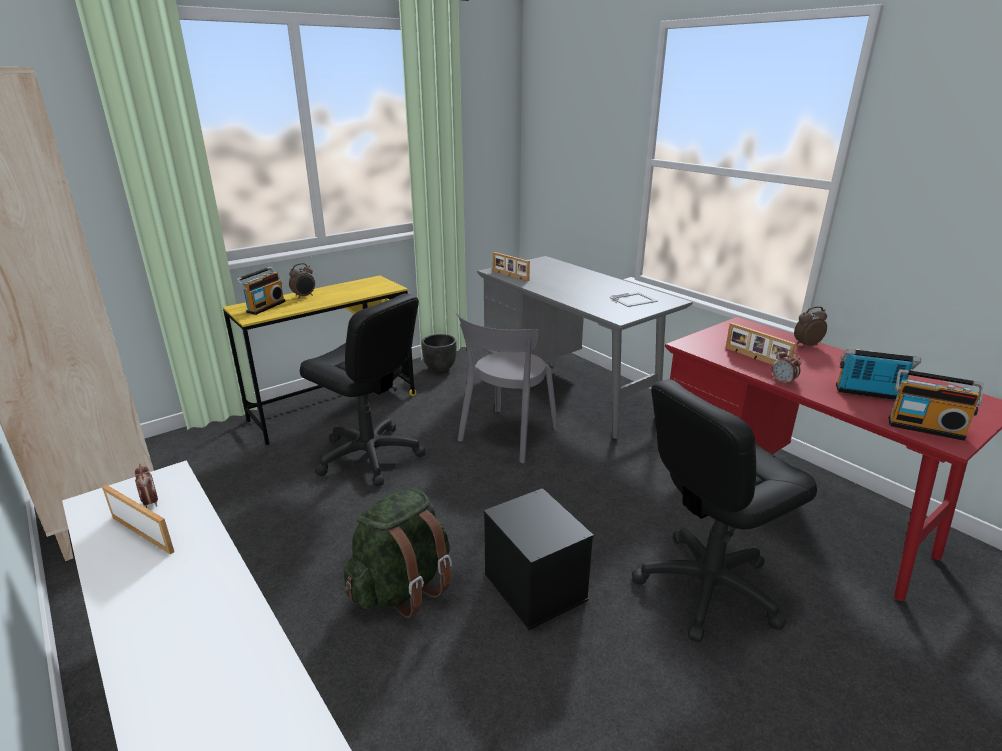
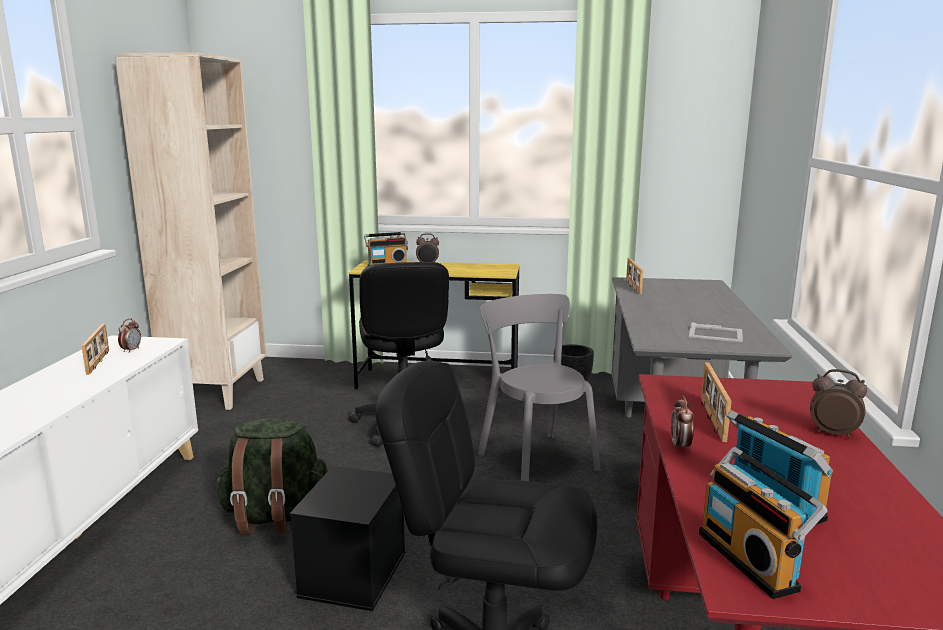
camera: 45 degrees right, 10 degrees down
(506, 437) = (535, 458): grey chair -> grey chair turned 75 degrees clockwise

